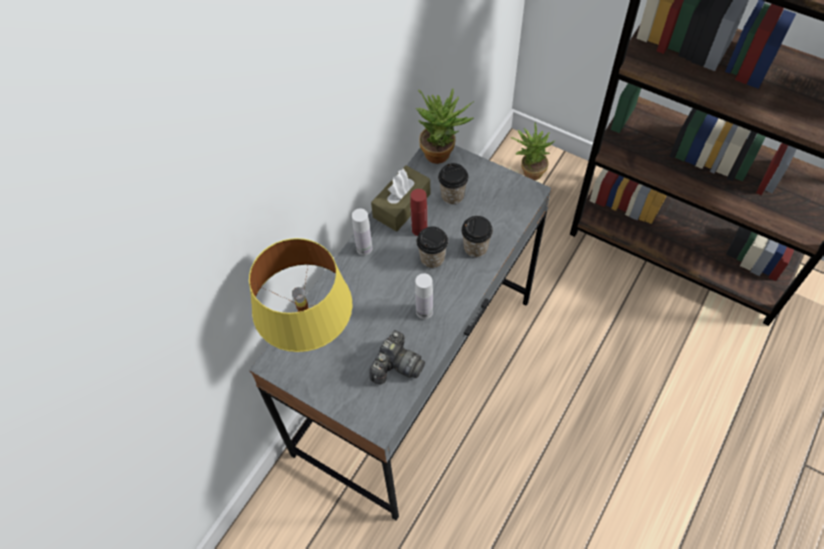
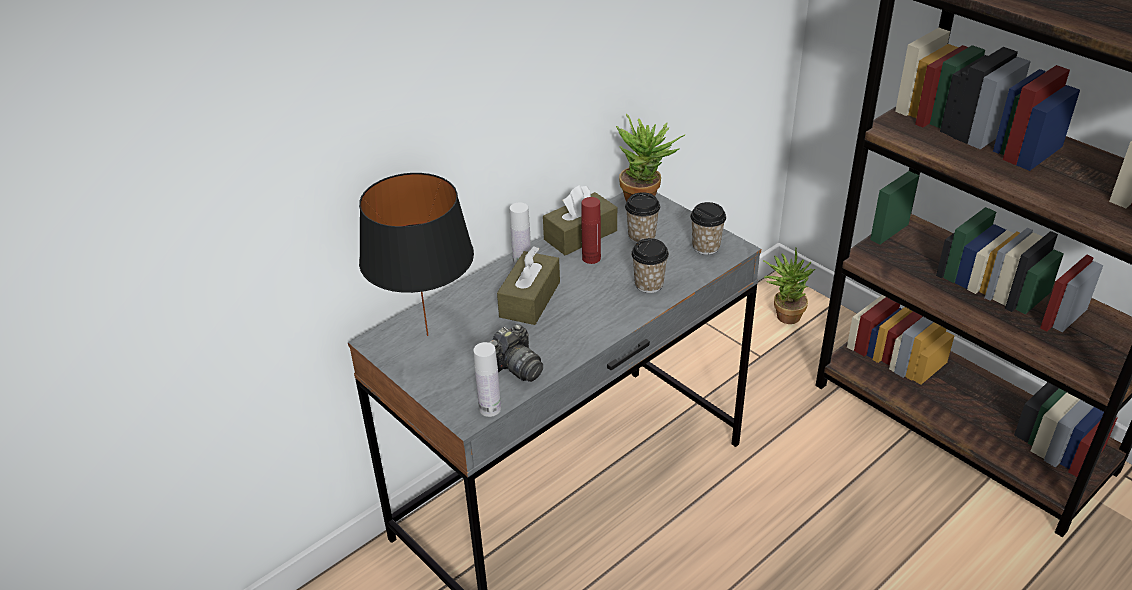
camera: 15 degrees right, 20 degrees down
(315, 346) = (429, 335): yellow table lamp -> black table lamp
(384, 287) = (530, 299): none -> brown tissue box
(424, 311) = (565, 328): white bottle -> white bottle (490, 408)
(432, 258) = (595, 285): cup -> cup (706, 247)

